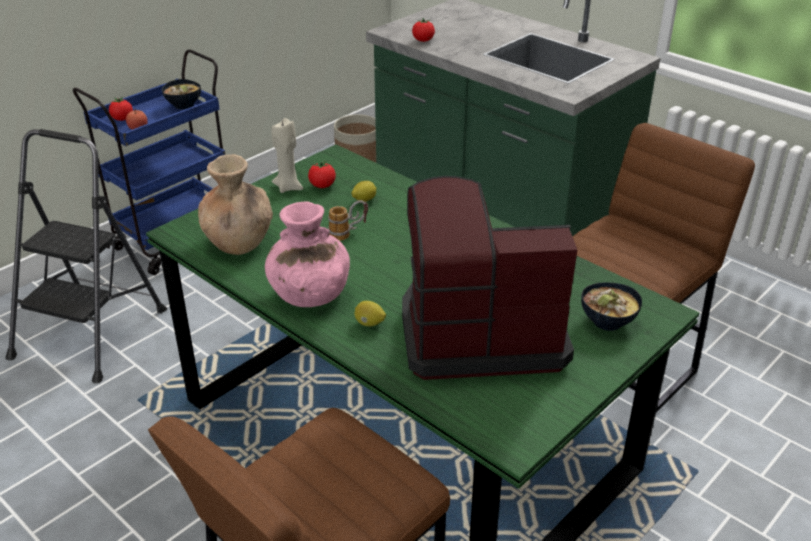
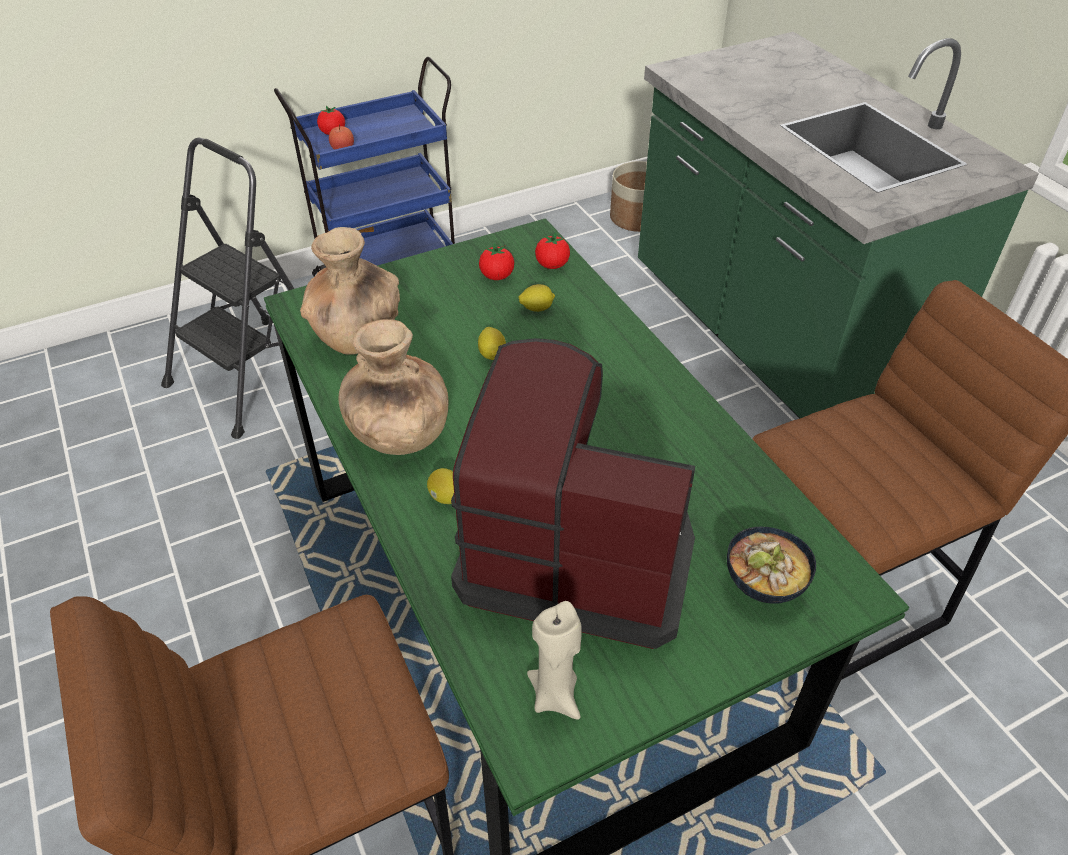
camera: 20 degrees right, 10 degrees up
(183, 105) = (408, 127): bowl -> none
(288, 187) = (456, 269): beige candle -> beige candle (556, 695)
(309, 294) = (397, 434): pink vase -> brown vase
(348, 233) = (492, 354): mug -> lemon
(423, 40) = (711, 91): tomato -> tomato (552, 265)

